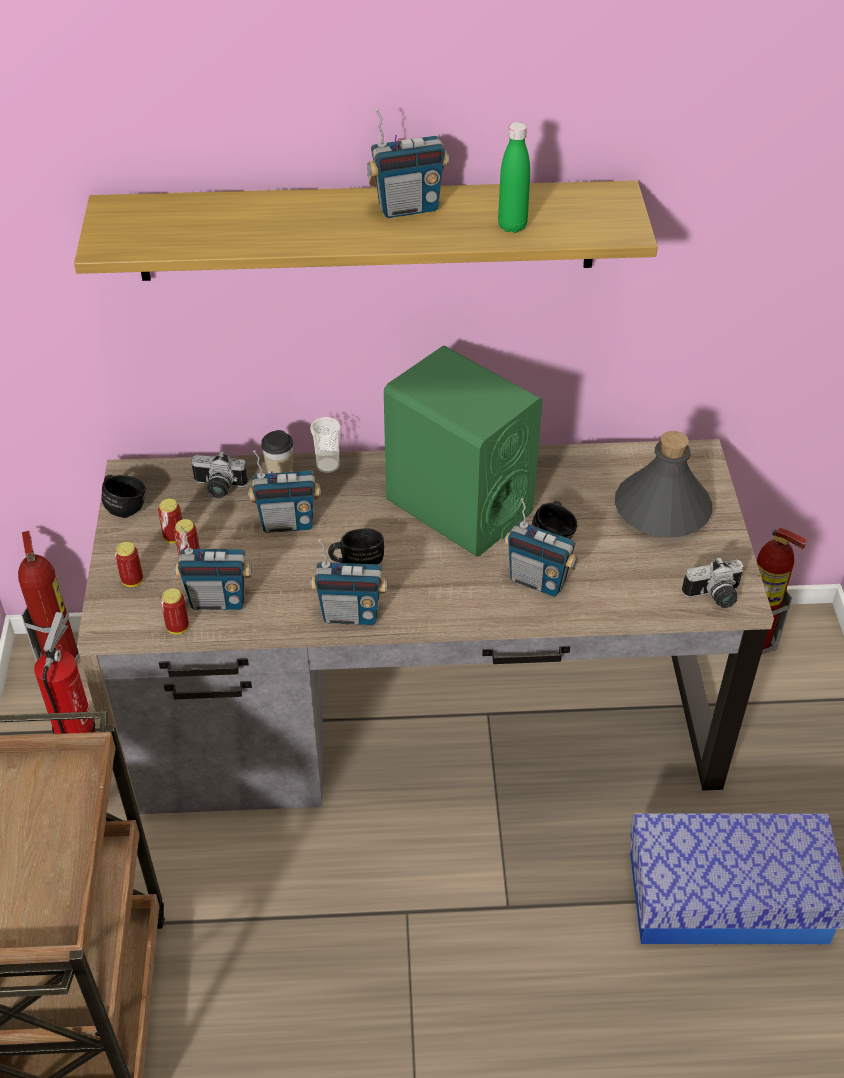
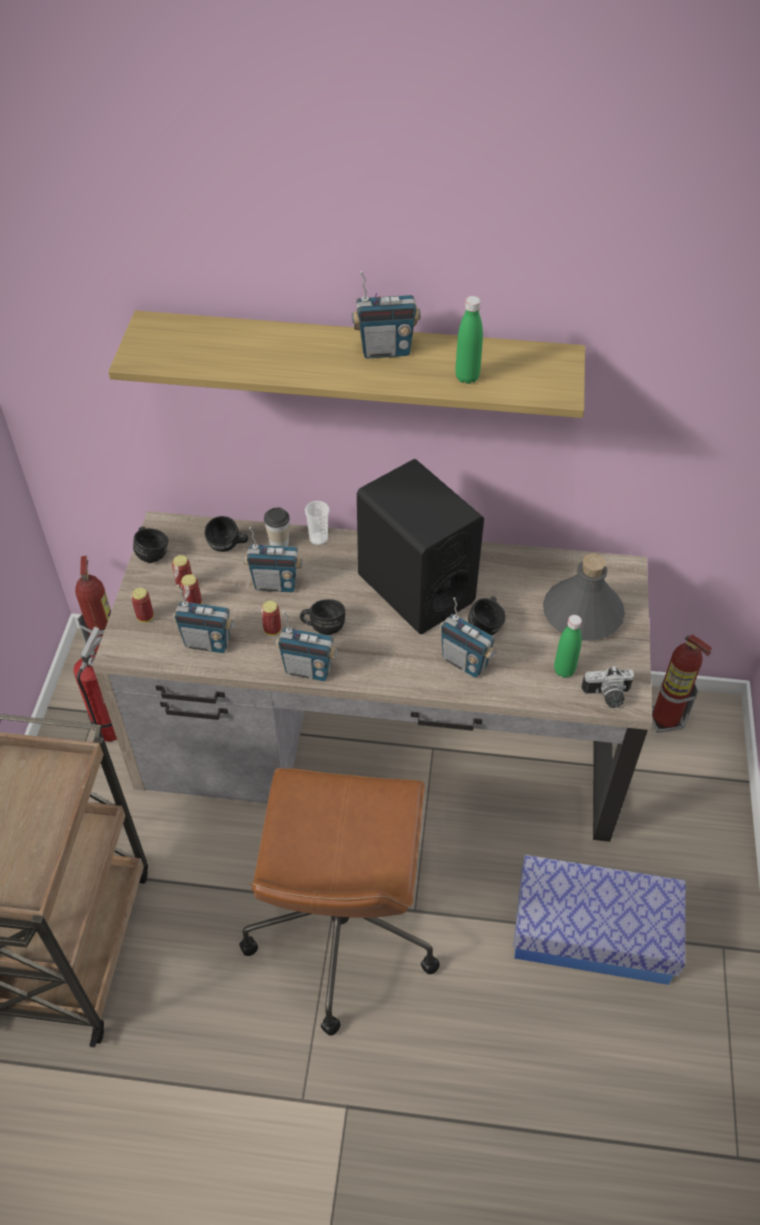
camera: 10 degrees right, 5 degrees up
(178, 627) = (172, 661): can -> can (272, 630)
(218, 488) = (228, 547): camera -> black mug
(422, 944) = (341, 930): none -> brown office chair
(458, 506) = (415, 588): green speaker -> black speaker
(657, 575) = (564, 670): none -> green bottle

